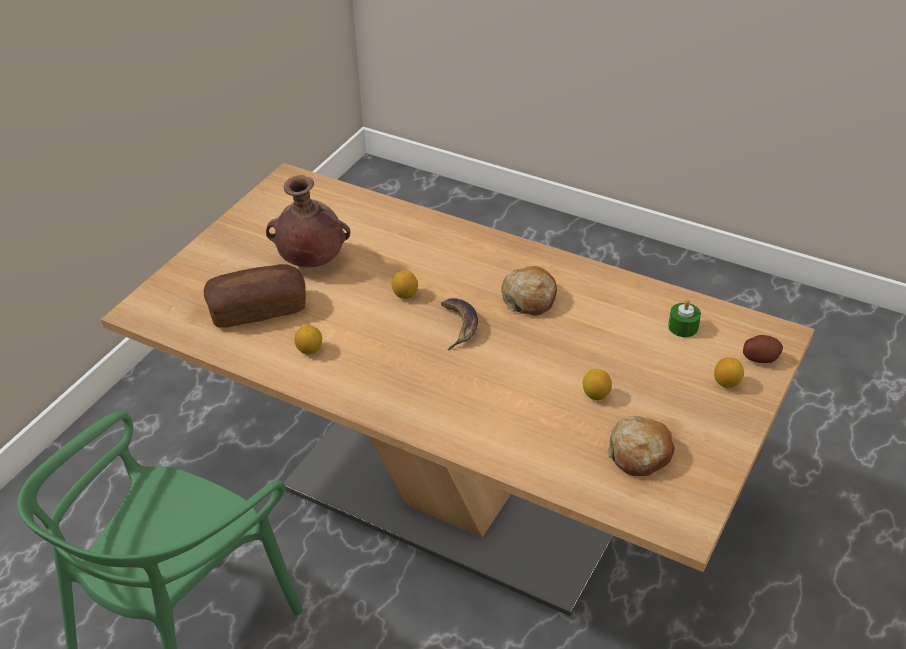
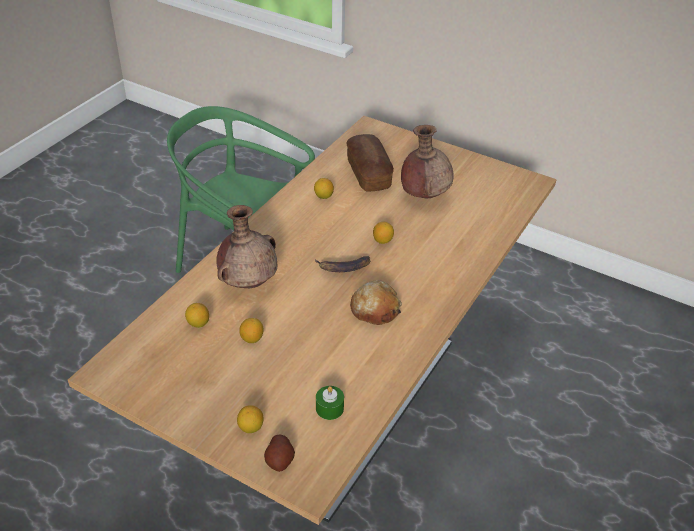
camera: 90 degrees right, 0 degrees up
(496, 407) = (249, 282): none -> brown vase
(579, 447) = (198, 323): none -> lemon
(639, 454) = (182, 357): bread -> none

